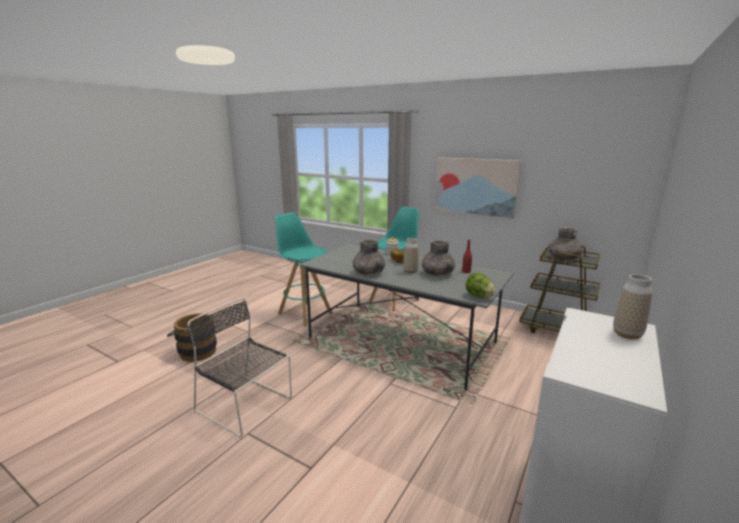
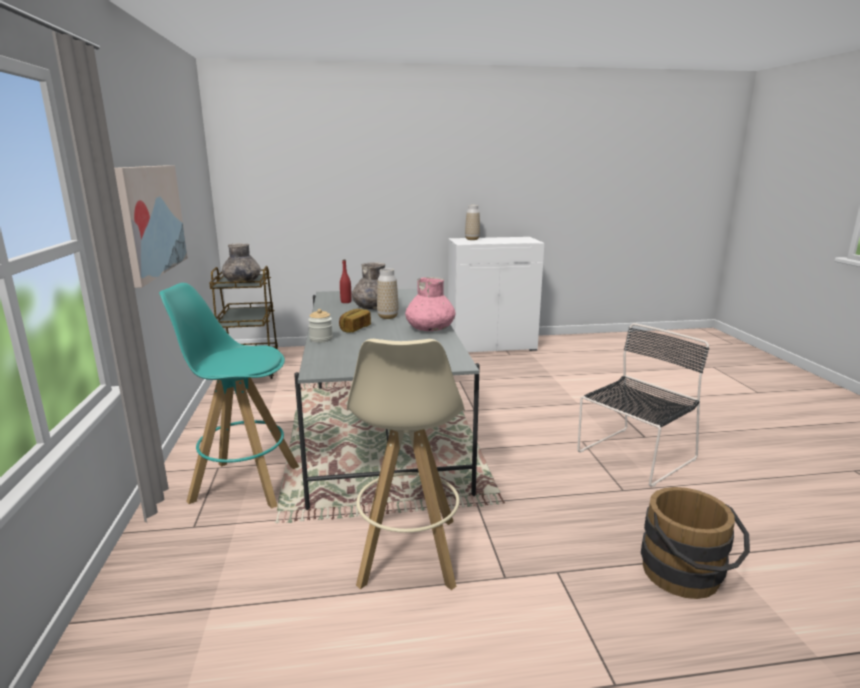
camera: 130 degrees left, 0 degrees up
(246, 405) = (634, 456): black chair -> black chair turned 120 degrees counterclockwise
(304, 313) = (408, 552): turquoise stool -> beige stool
(368, 273) = (430, 329): grey vase -> pink vase
(479, 296) = (411, 291): lettuce -> none

